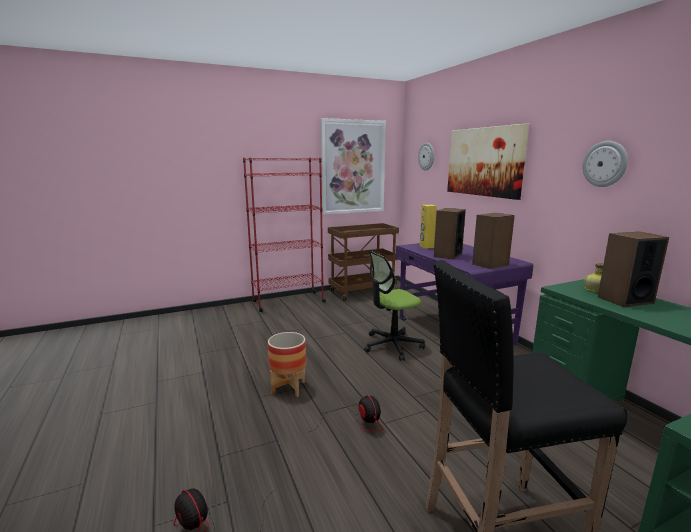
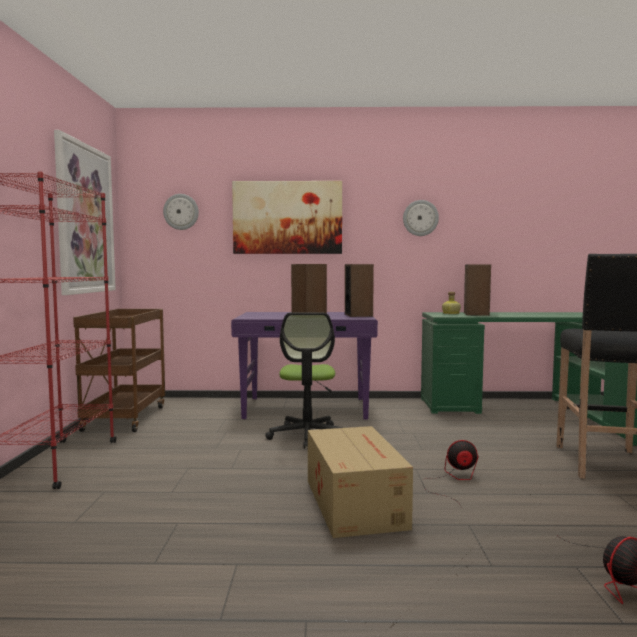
camera: 65 degrees left, 10 degrees down
(289, 388) = (355, 502): planter -> cardboard box
(426, 247) = (262, 316): yellow speaker -> none

